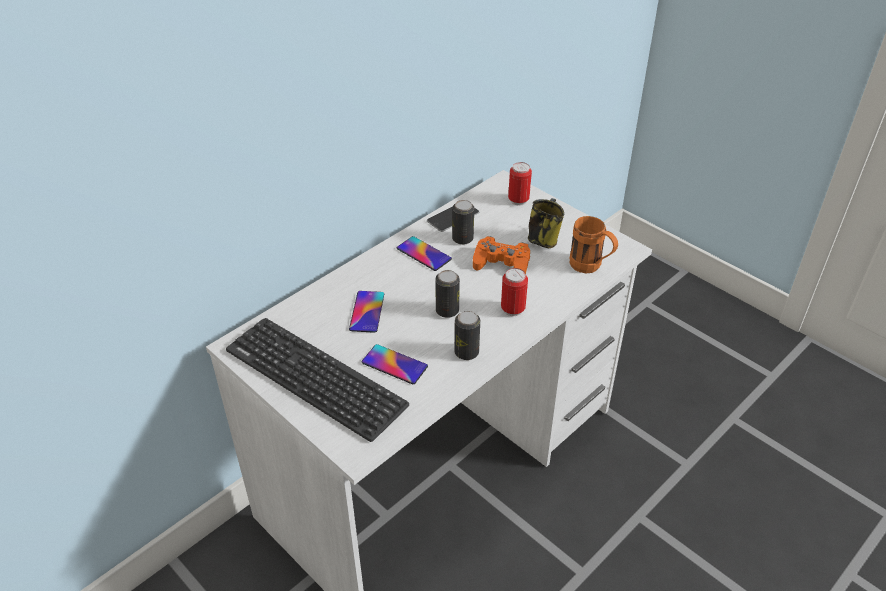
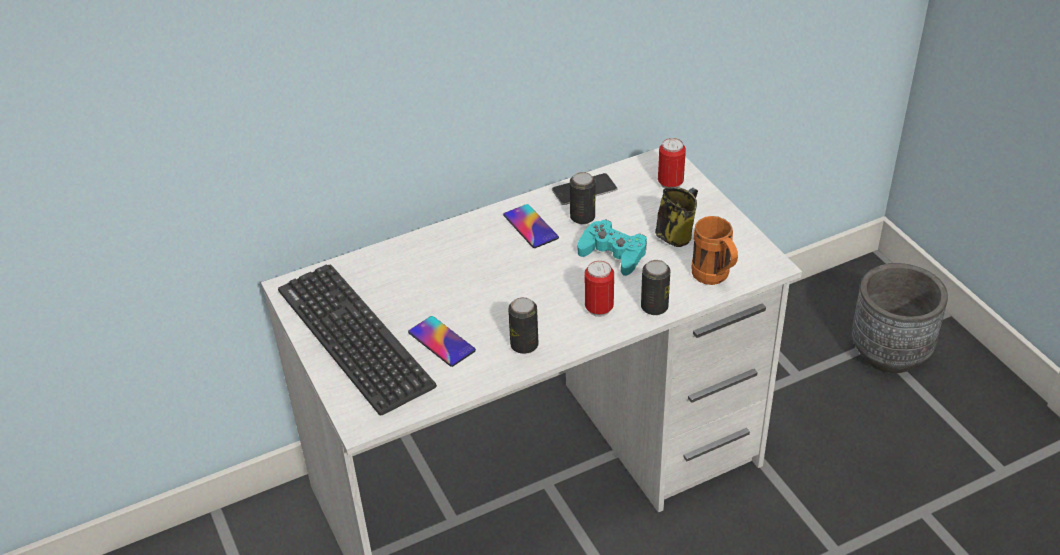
camera: 20 degrees right, 0 degrees up
(367, 312) = (439, 279): phone -> none
(447, 311) = (525, 295): can -> can (654, 307)
(501, 263) = (613, 253): orange game controller -> turquoise game controller
(659, 307) = (890, 353): none -> grey planter

